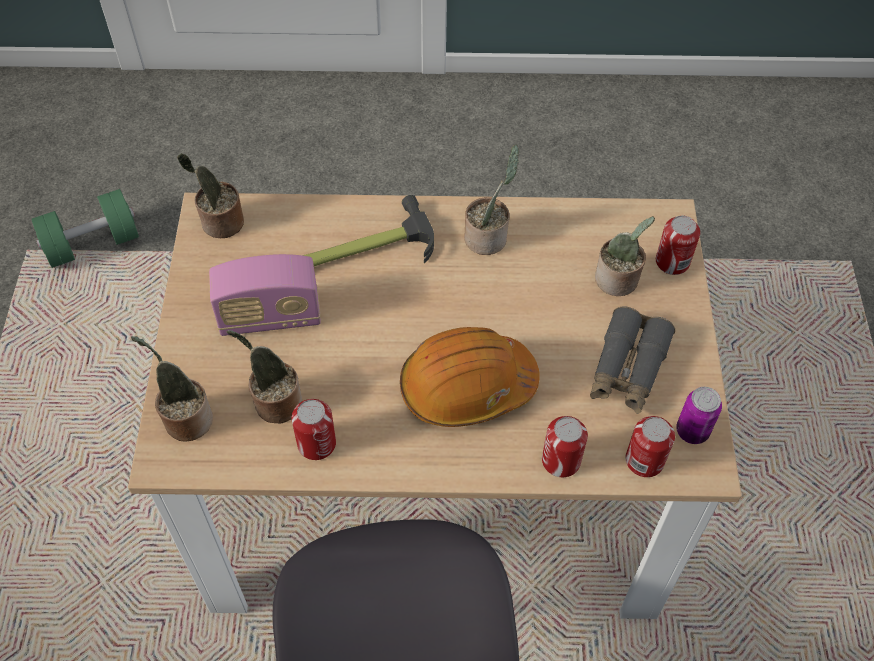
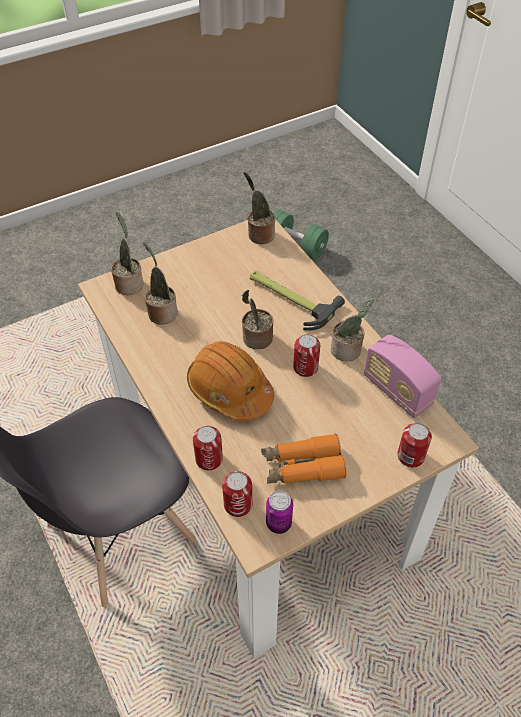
camera: 60 degrees right, 5 degrees down
(270, 317) = (214, 284): radio -> radio (397, 391)
(316, 444) = (147, 341): can -> can (305, 367)
(618, 281) = (368, 432): potted plant -> potted plant (256, 339)
(627, 369) = (302, 466): grey binoculars -> orange binoculars

